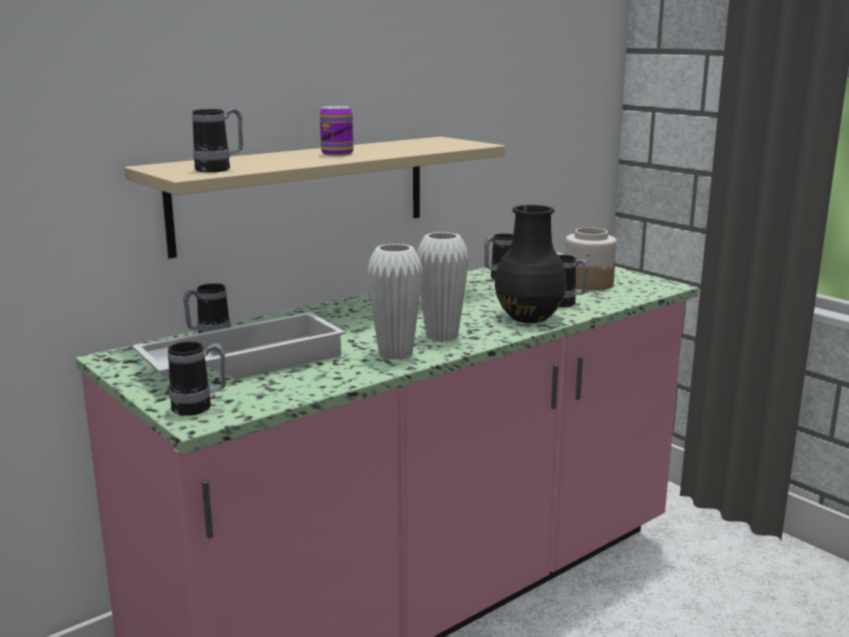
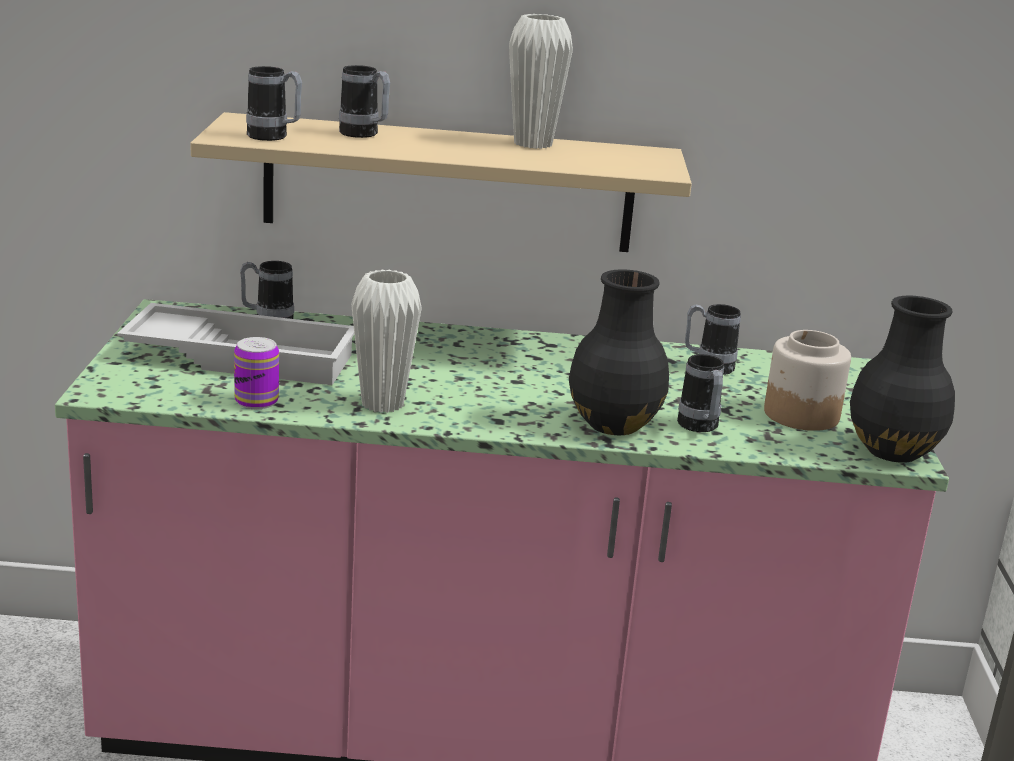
camera: 40 degrees right, 5 degrees up
(199, 408) = (122, 382): mug -> mug (364, 135)
(337, 154) = (453, 146): can -> can (256, 401)
(441, 336) = (469, 406): white vase -> white vase (533, 144)
(657, 284) = (894, 451): none -> black vase

